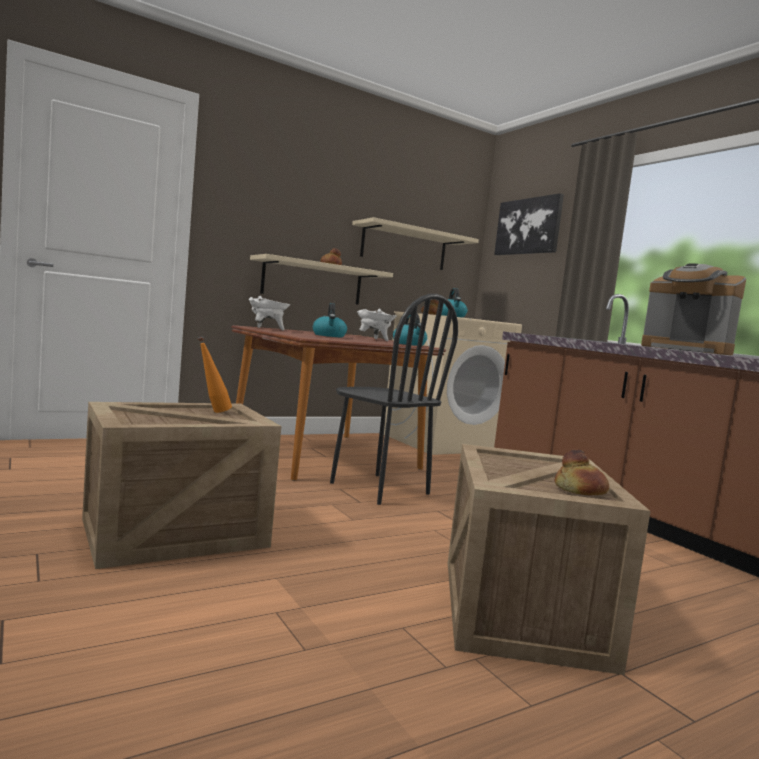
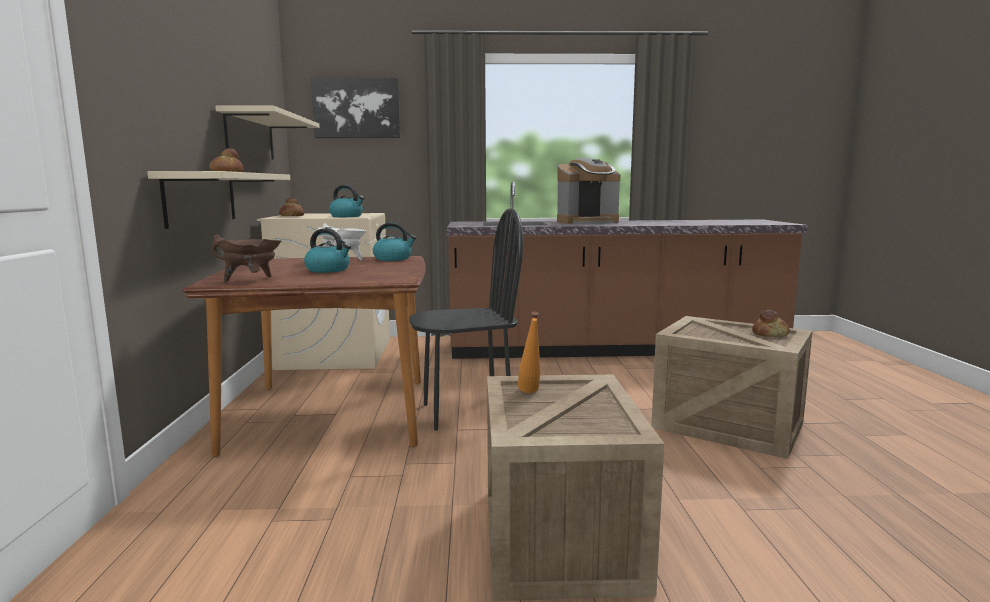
camera: 60 degrees left, 5 degrees up
(266, 329) = (251, 280): white cooking pot -> brown cooking pot

